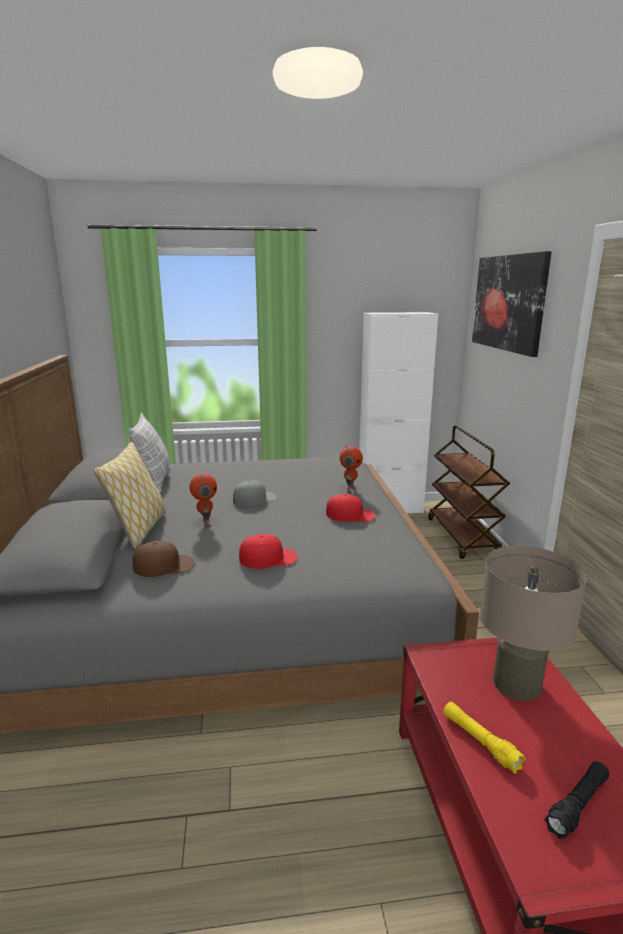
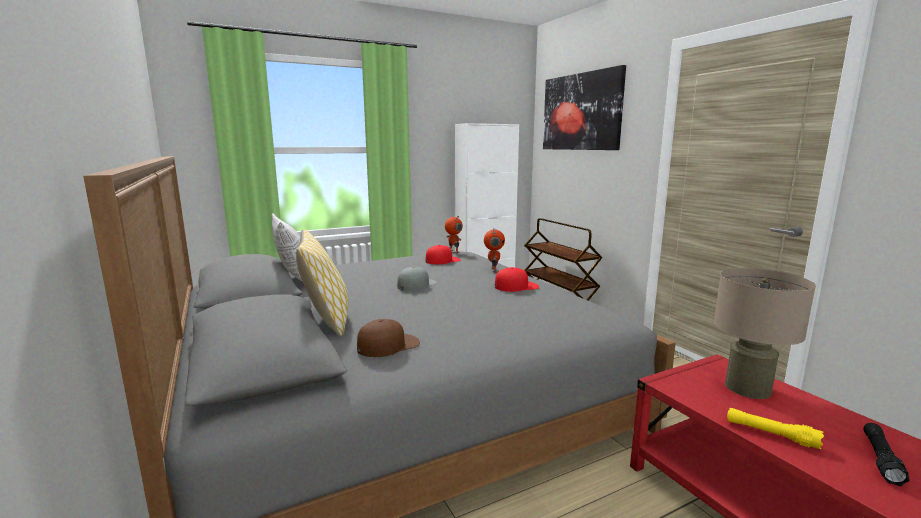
camera: 20 degrees left, 5 degrees down
(205, 523) = (391, 307): toy robot -> toy robot (453, 251)
(268, 558) = (484, 324): red cap -> red cap (442, 260)

